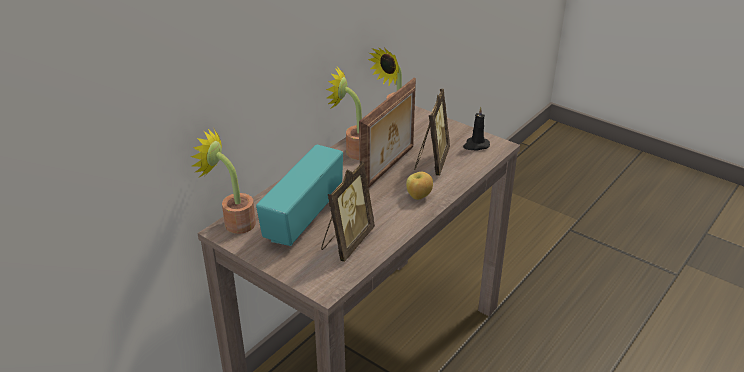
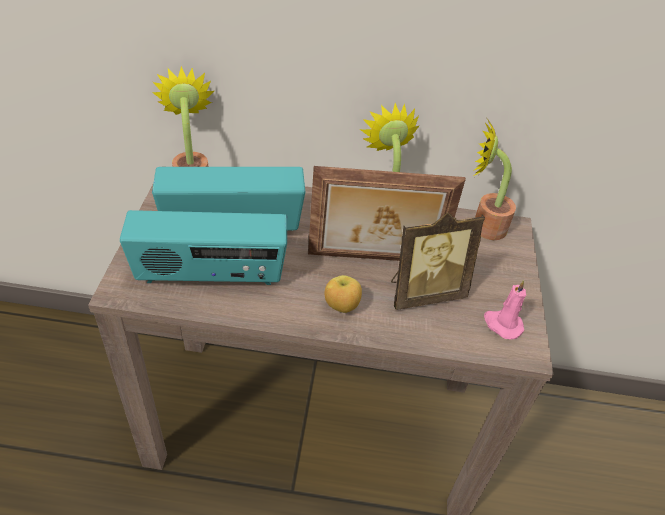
camera: 55 degrees right, 10 degrees up
(346, 242) = (210, 275): picture frame -> radio
(475, 145) = (502, 324): black candle -> pink candle

